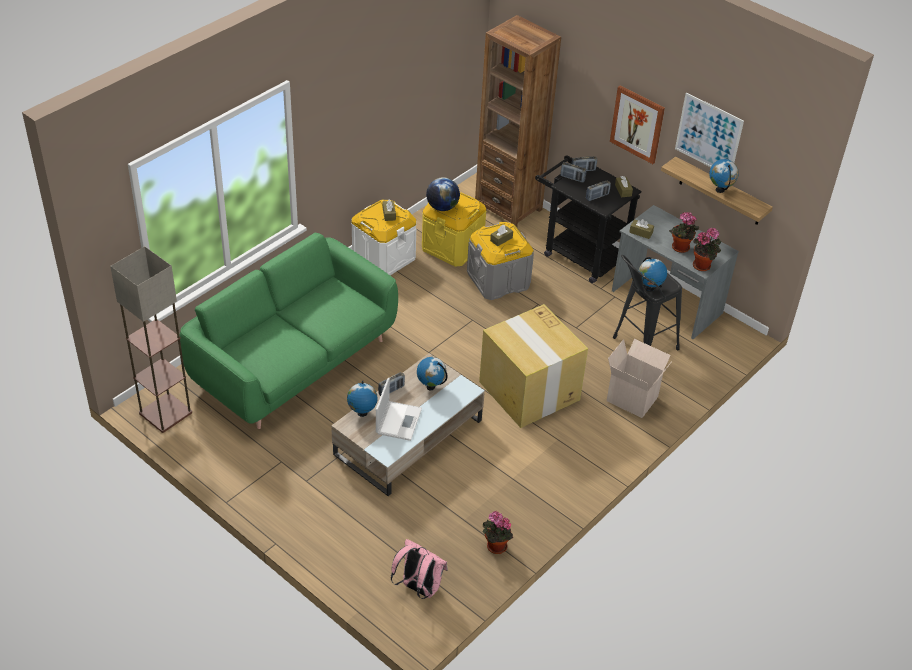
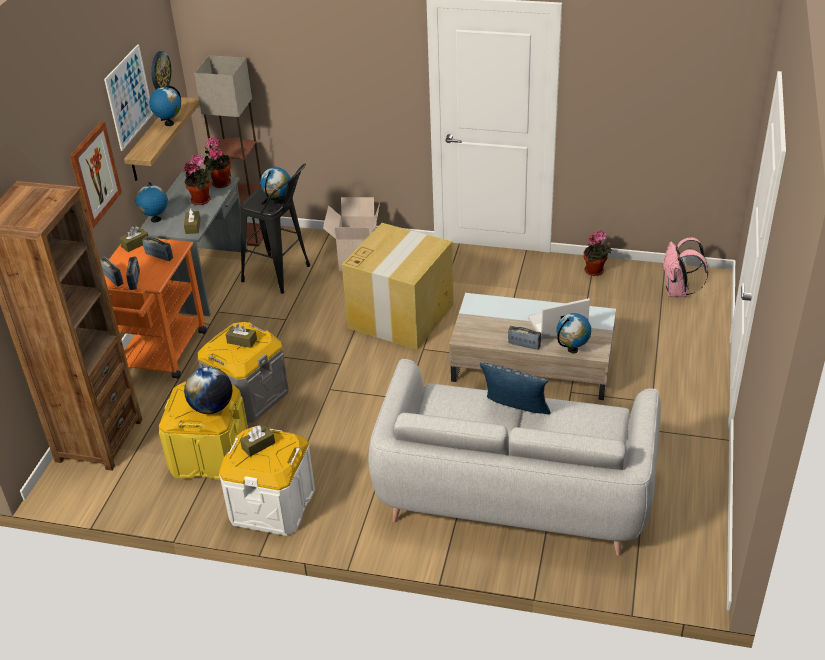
camera: 115 degrees left, 5 degrees down
(165, 412) = (688, 556): floor lamp -> floor lamp (246, 235)
(293, 362) = (514, 492): green sofa -> grey sofa
(313, 332) = (516, 412): none -> pillow
(431, 386) = (493, 323): globe -> globe (155, 220)
(579, 253) = (158, 356): black cart -> orange cart
(763, 168) = (160, 71): none -> wall clock

